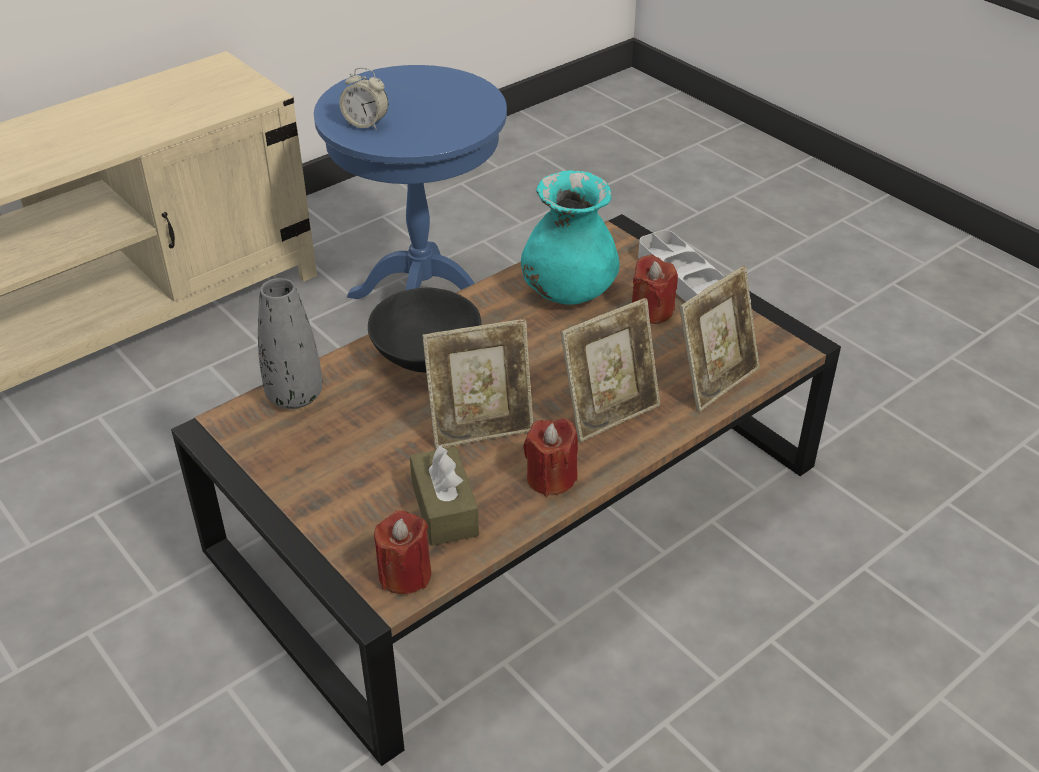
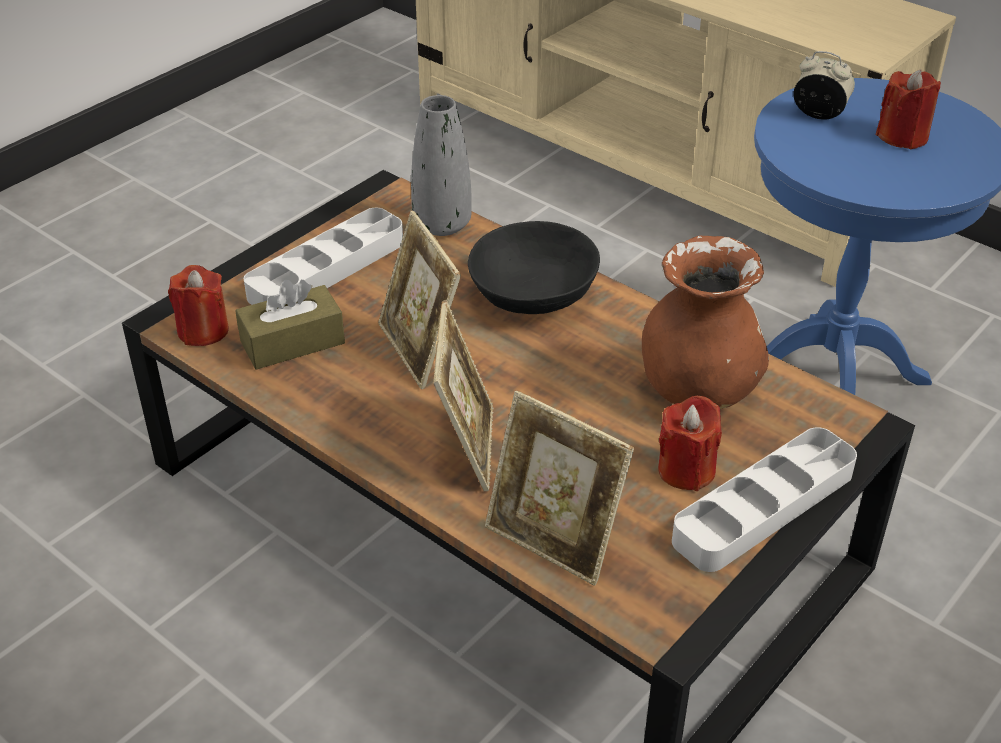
camera: 80 degrees right, 0 degrees up
(334, 479) = (327, 269): none -> grey tray
(366, 124) = (819, 114): alarm clock -> alarm clock turned 105 degrees clockwise
(551, 478) = (346, 411): red candle -> red candle (902, 136)
(568, 292) = (697, 390): turquoise vase -> brown vase
(609, 413) = (466, 447): picture frame -> picture frame turned 135 degrees counterclockwise

